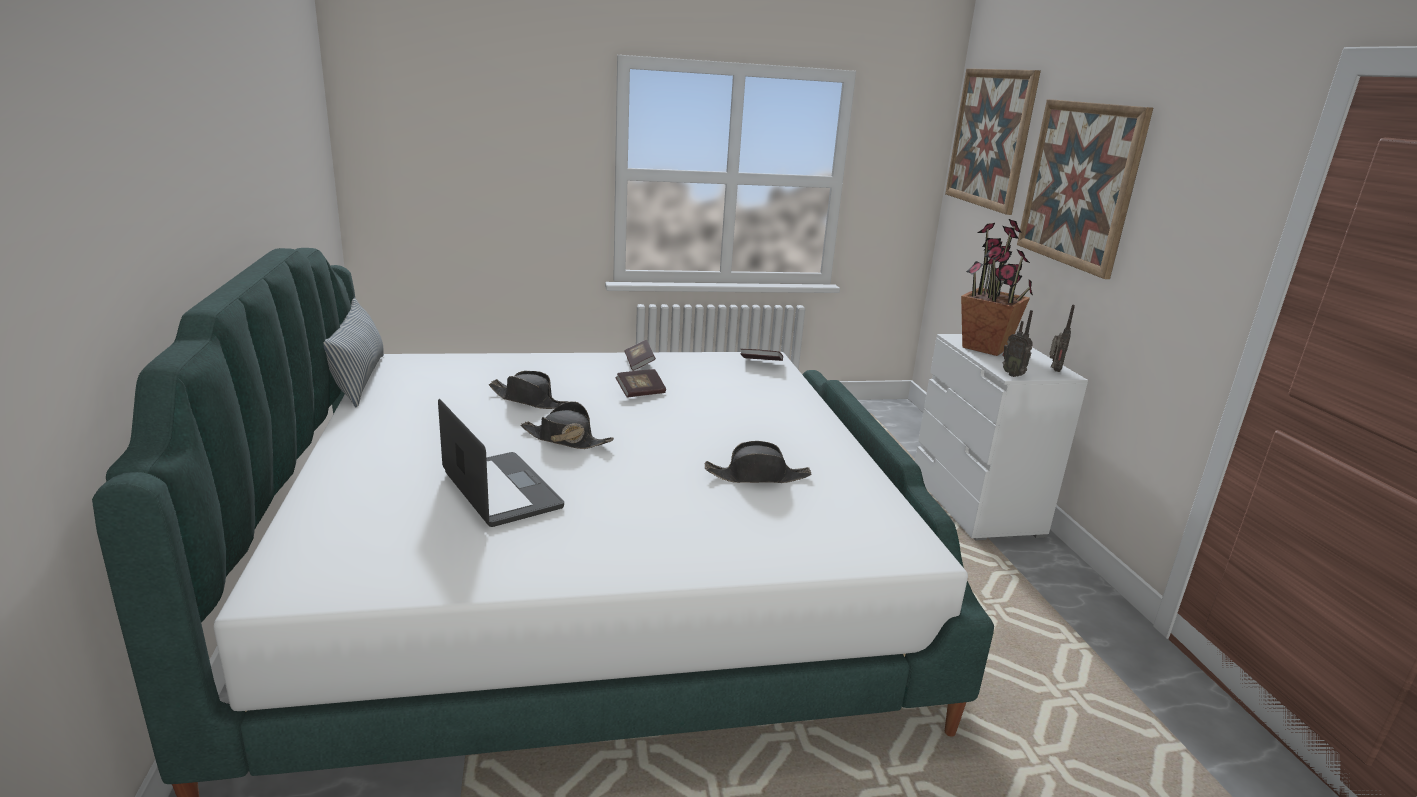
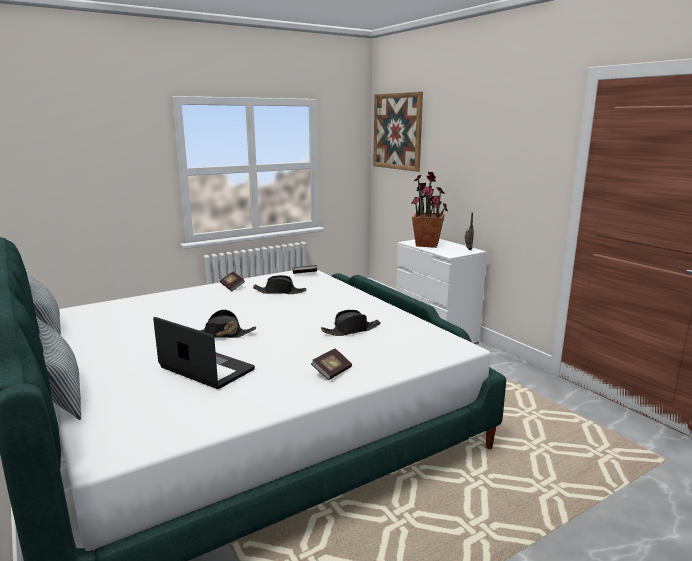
camera: 20 degrees left, 5 degrees down
(304, 478) = (61, 391): none -> pillow
(529, 400) = (179, 318): black hat -> black hat (280, 292)
(640, 392) = (247, 302): book -> book (332, 372)
(1013, 374) = (451, 254): radio -> none
(1079, 184) = (459, 149): picture -> none

